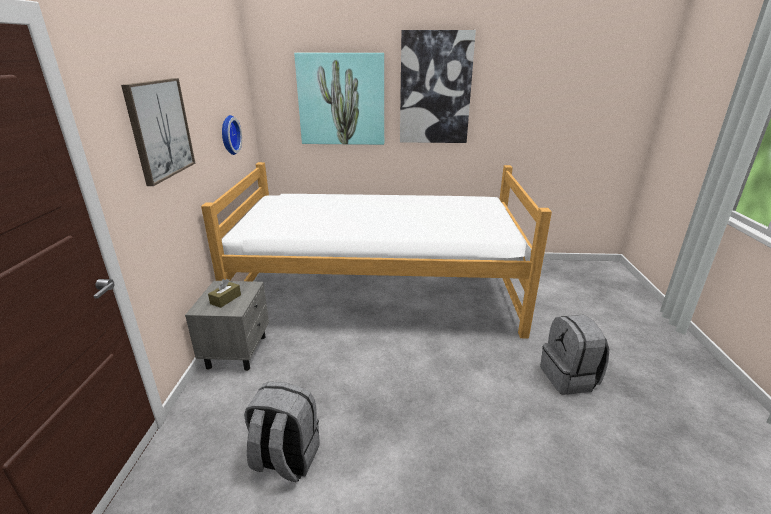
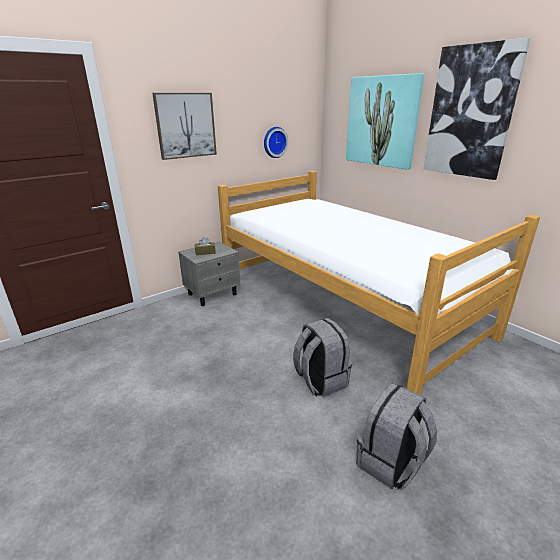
camera: 50 degrees right, 0 degrees up
(285, 459) = (147, 356): grey backpack -> grey backpack (320, 380)

